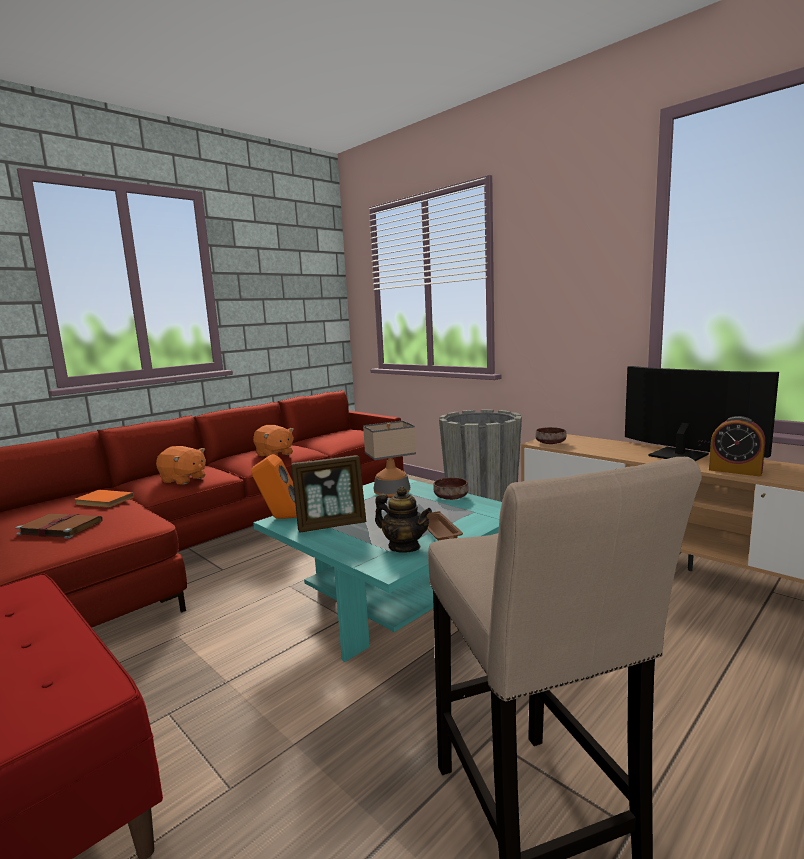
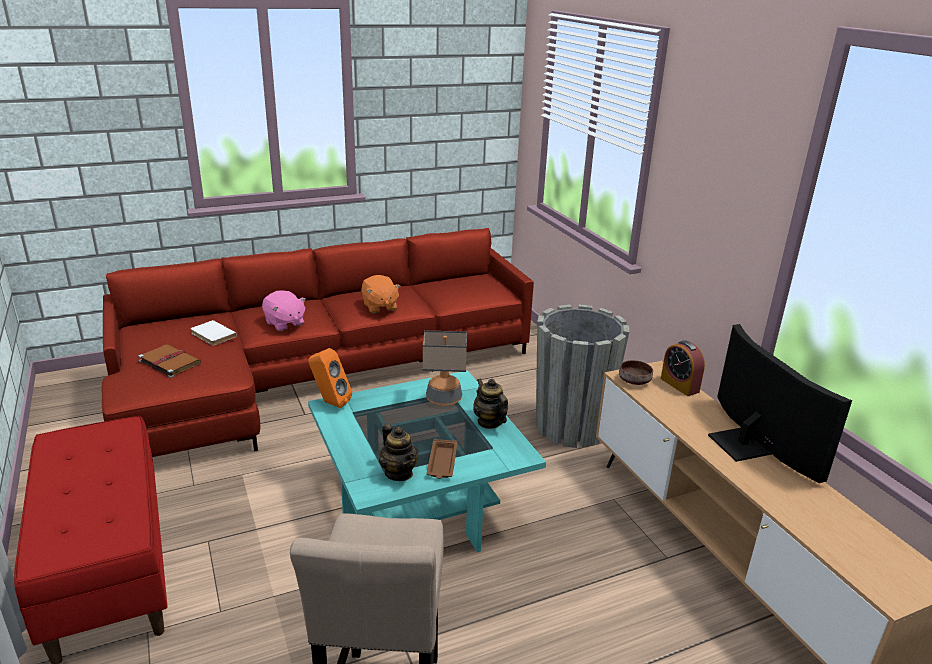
camera: 20 degrees right, 15 degrees up
(103, 501) = (212, 335): orange book -> white book
(183, 479) = (284, 323): orange plush toy -> pink plush toy
(332, 525) = (364, 426): picture frame -> none
(451, 498) = (489, 422): brown bowl -> teapot
(735, 470) = (763, 488): alarm clock -> alarm clock (679, 385)

